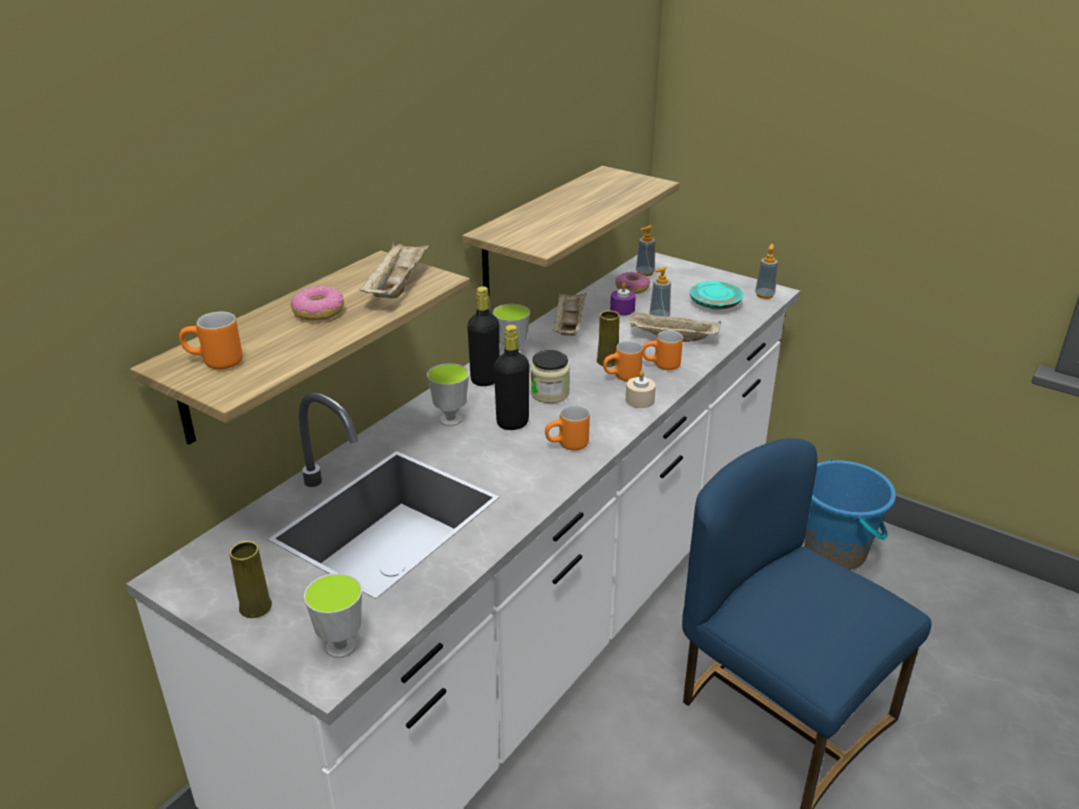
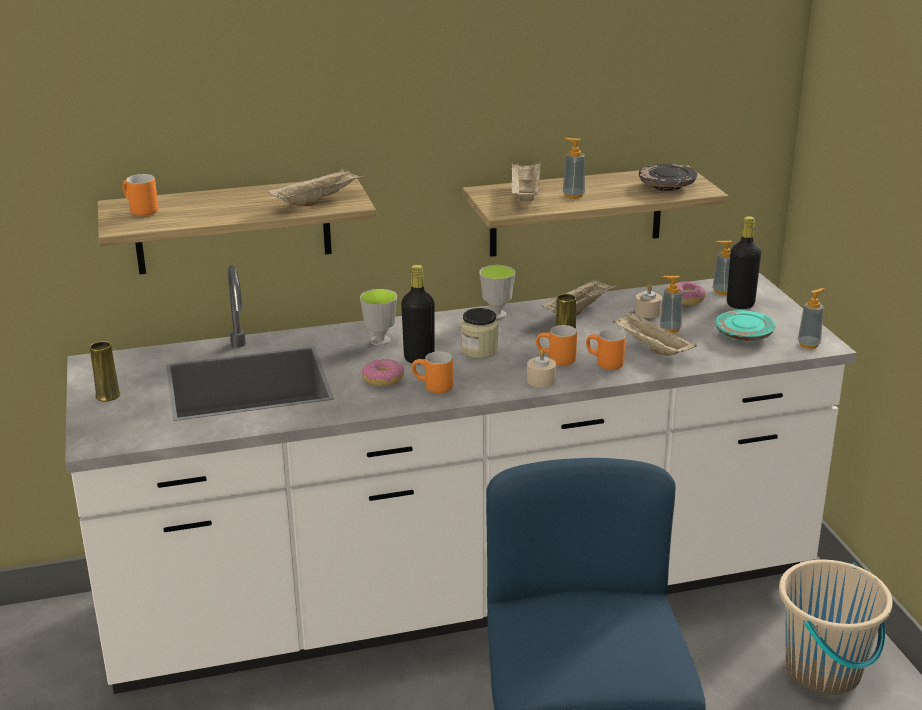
camera: 40 degrees right, 5 degrees down
(318, 312) = (244, 201): donut -> donut (383, 379)
(341, 647) = (118, 435): cup -> none
(485, 380) = (448, 324): black bottle -> black bottle (740, 304)
(530, 226) = (525, 194): none -> beige tray
(570, 215) = (573, 195): none -> soap dispenser
(622, 309) = (647, 312): purple candle -> beige candle
(624, 187) = (667, 186): none -> black plate
(835, 551) = (823, 671): blue bucket -> beige bucket

